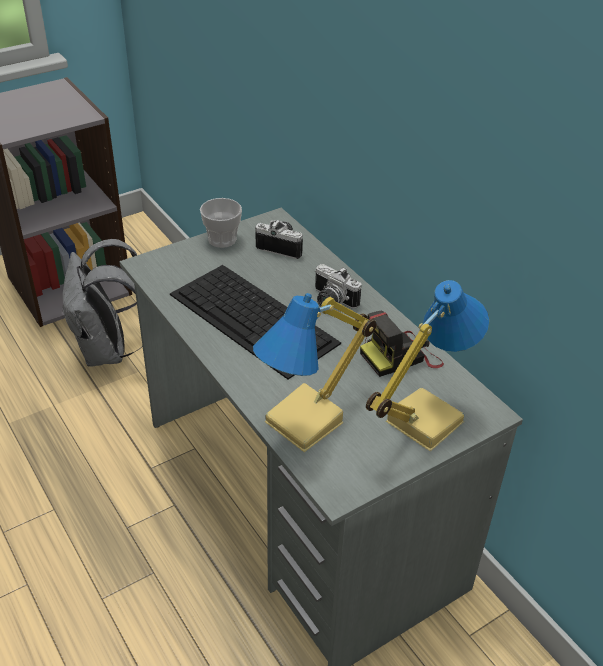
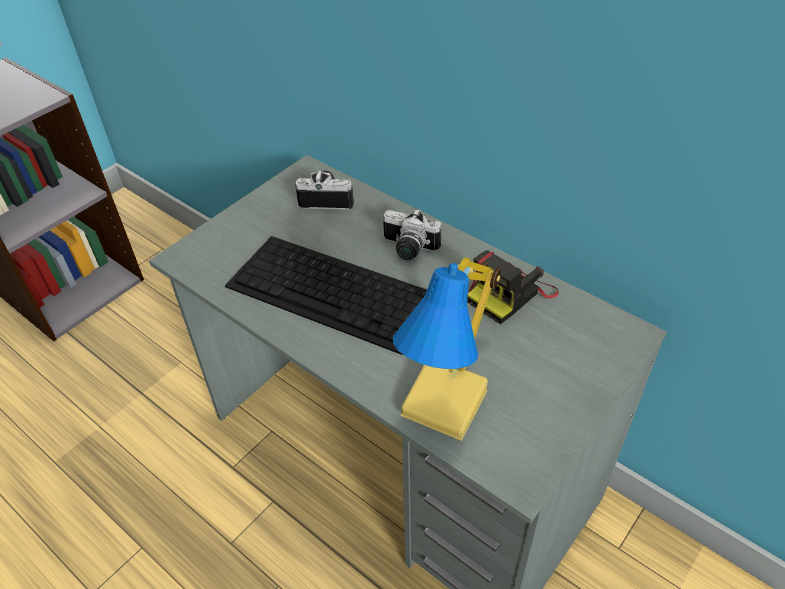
camera: 15 degrees left, 5 degrees up
(108, 351) = (140, 349): grey backpack -> none
(222, 239) = (258, 206): cup -> none
(421, 420) = (568, 363): table lamp -> none

